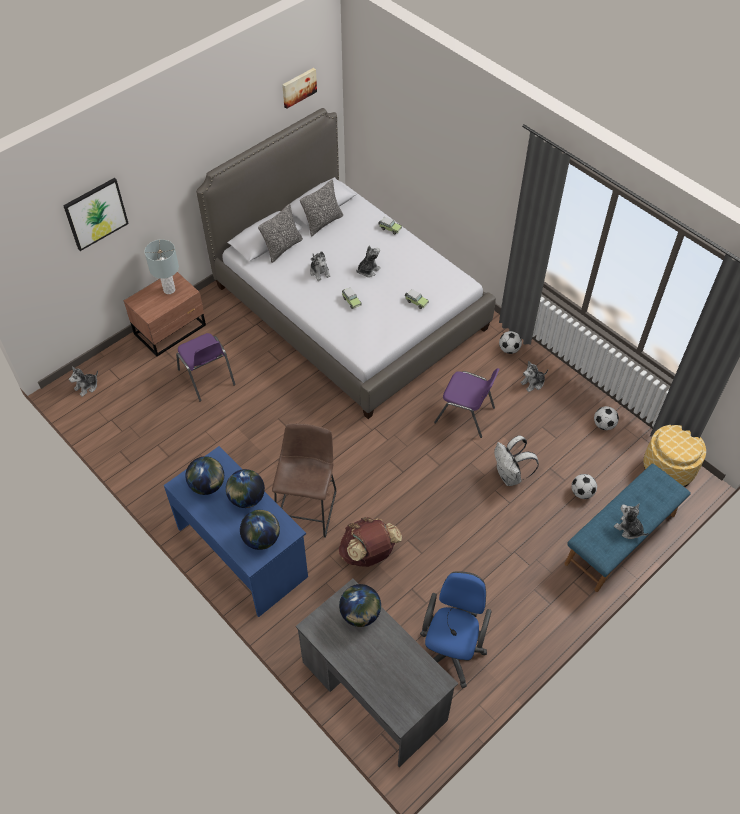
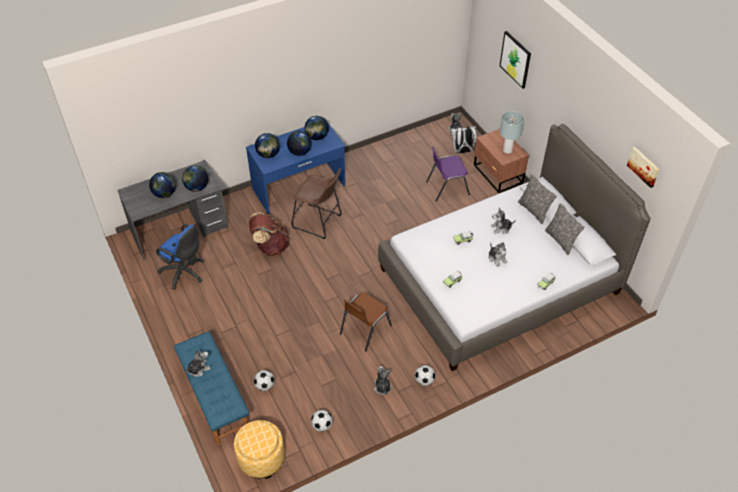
camera: 105 degrees right, 5 degrees down
(387, 656) = (165, 194): none -> globe
(465, 415) = (364, 330): purple chair -> brown chair
(510, 476) = (298, 343): white backpack -> white backpack (462, 151)

